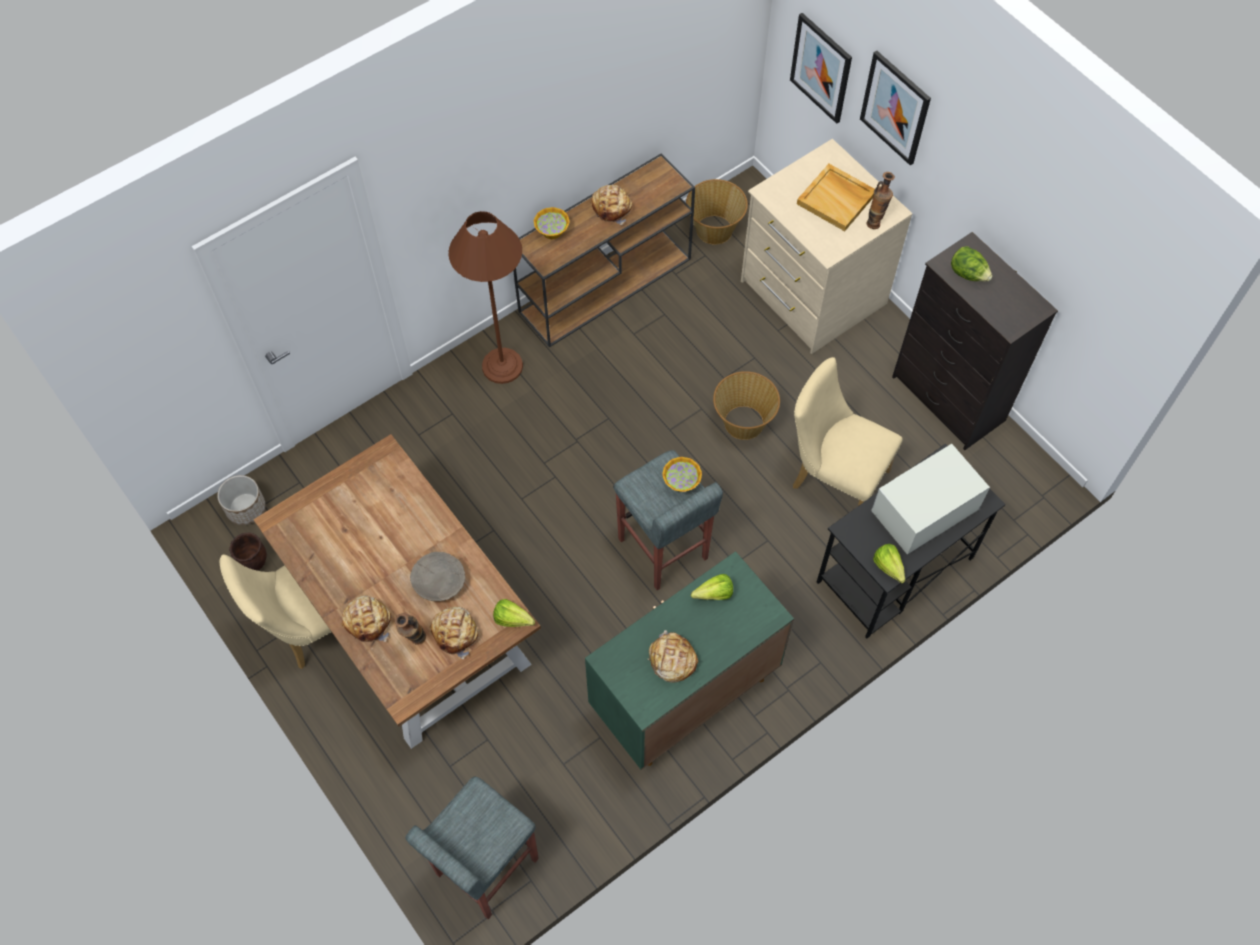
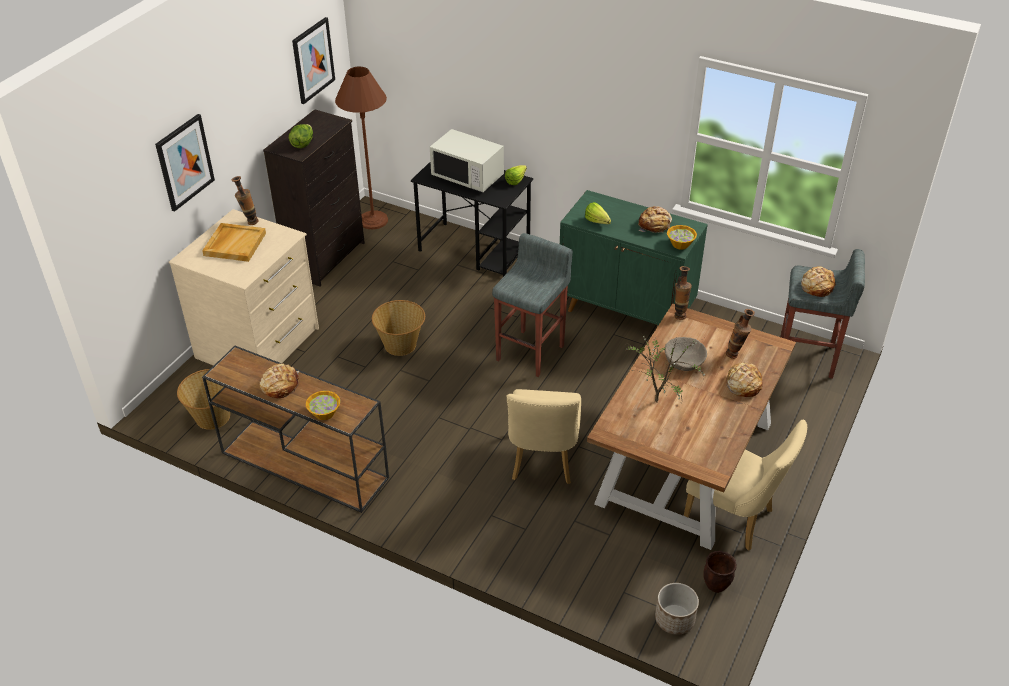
camera: 115 degrees left, 20 degrees down
(396, 518) = (655, 403): none -> potted plant
(456, 633) = (712, 338): bread -> bread (817, 286)
(502, 366) = (424, 501): brown floor lamp -> brown floor lamp (373, 220)
(515, 621) = (679, 314): lettuce -> vase
(681, 482) = (517, 276): bowl -> bowl (680, 244)
(821, 68) = (130, 230): picture -> picture (313, 60)
(833, 476) = (420, 292): beige chair -> beige chair (542, 462)

